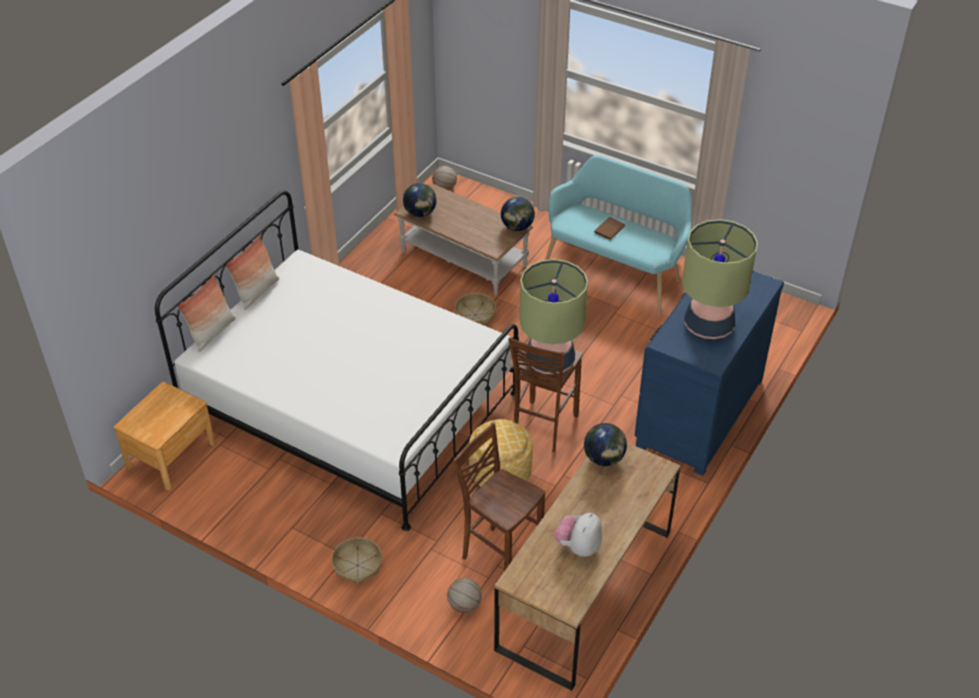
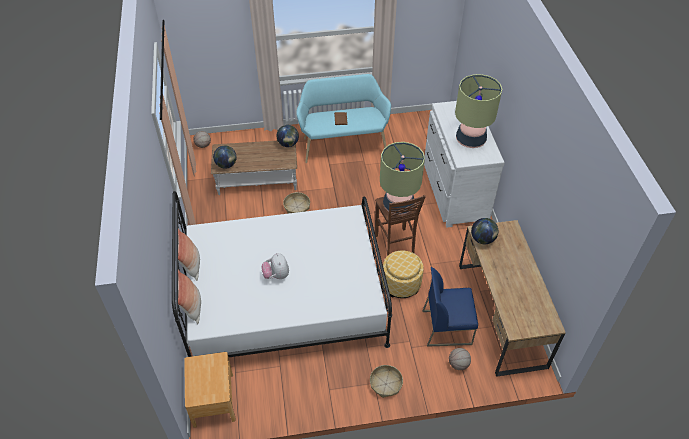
camera: 40 degrees left, 5 degrees up
(499, 557) = (447, 327): brown stool -> blue chair
(578, 547) = (522, 292): plush toy -> plush toy (276, 275)
(697, 412) = (454, 192): blue dresser -> white dresser

